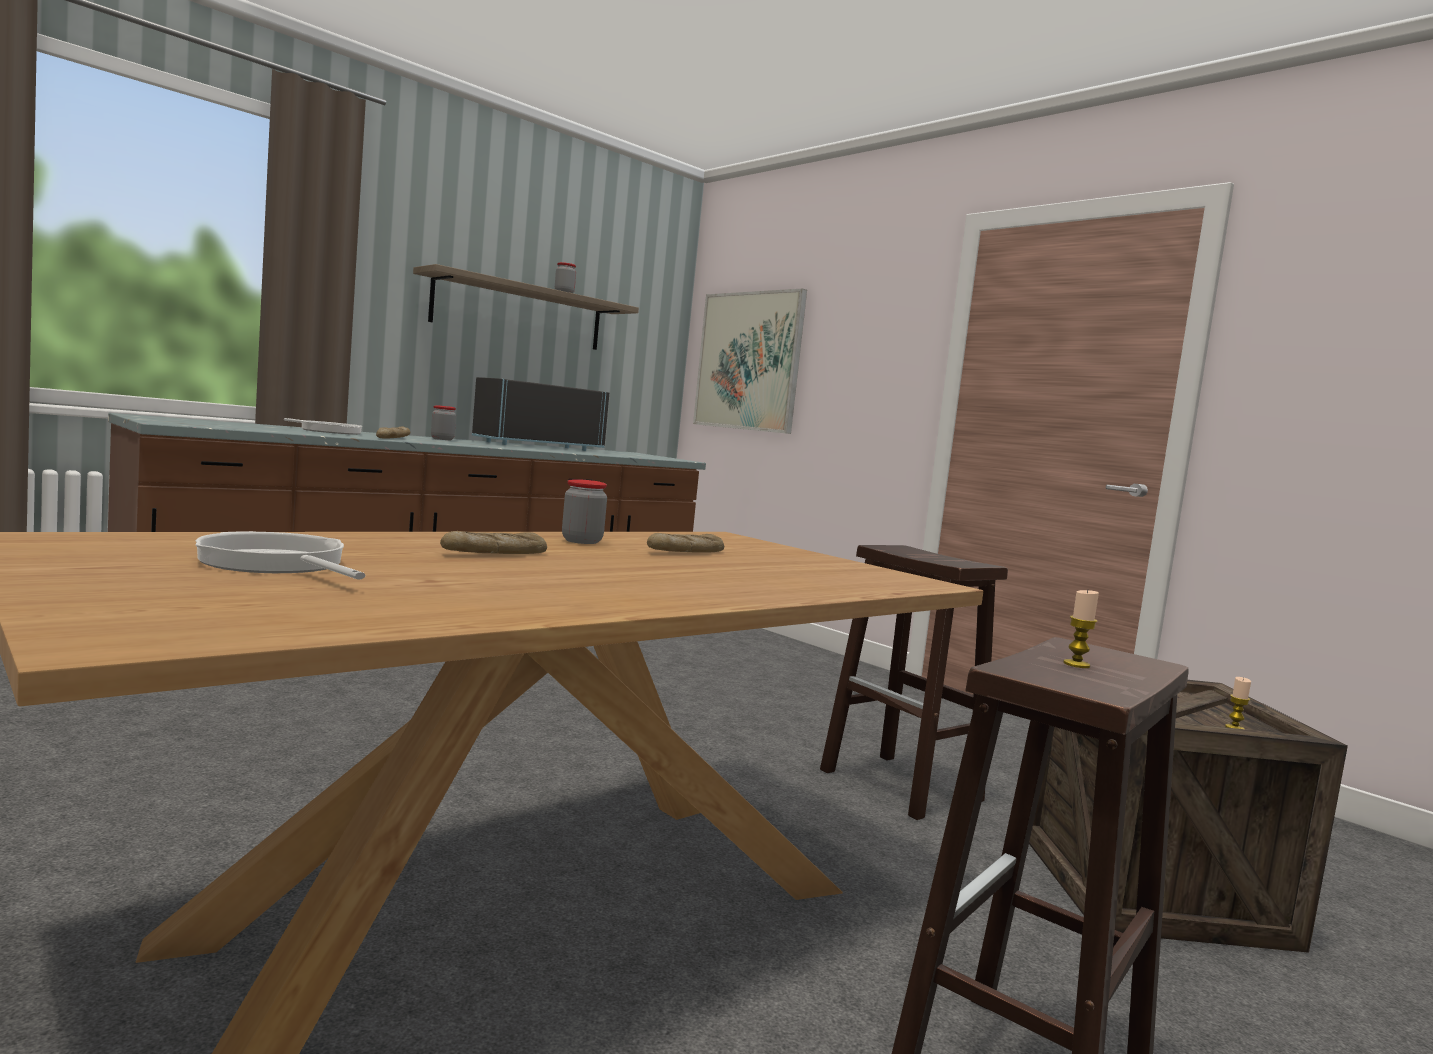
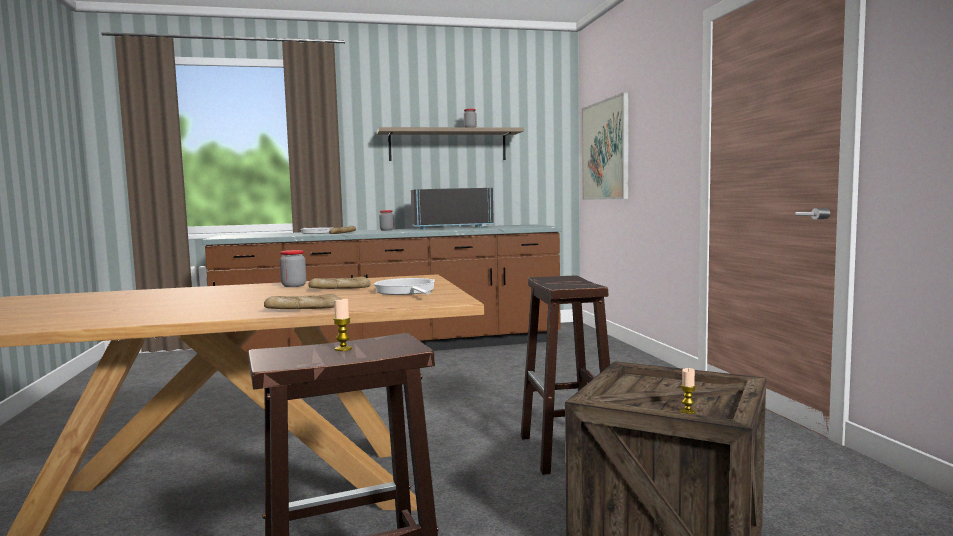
camera: 30 degrees right, 0 degrees up
(276, 564) = (72, 304): frying pan -> frying pan (406, 291)
(495, 554) = (207, 295): bread -> bread (303, 309)

